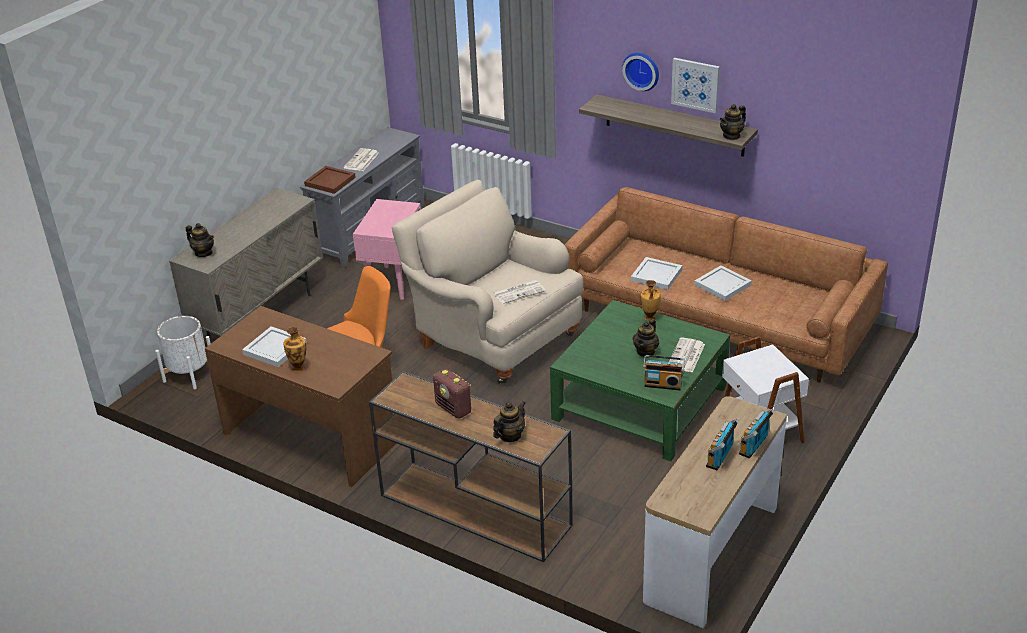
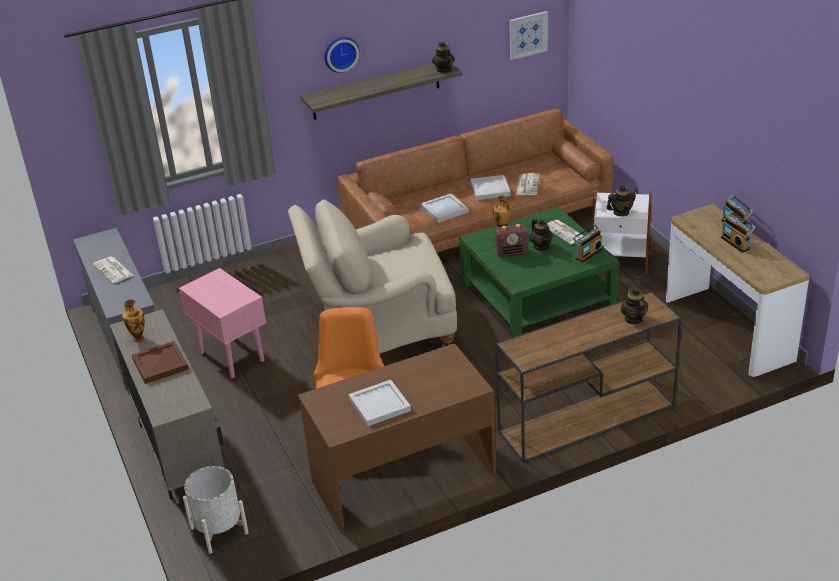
camera: 55 degrees left, 0 degrees up
(203, 253) = (170, 400): teapot -> teapot (621, 213)
(298, 368) = (425, 399): vase -> vase (138, 338)
(330, 181) = (124, 298): brown tray -> brown tray (159, 364)
(454, 409) = (574, 334): radio -> radio (511, 253)
(519, 292) = (419, 265): newspaper -> newspaper (527, 185)
(695, 84) = (390, 44): picture -> picture (528, 35)

